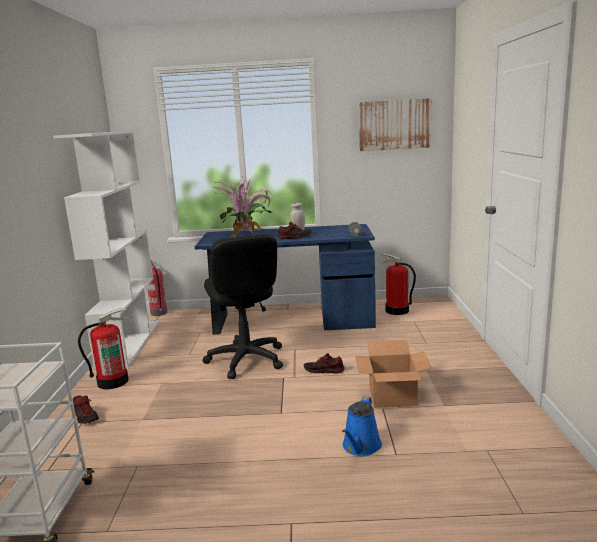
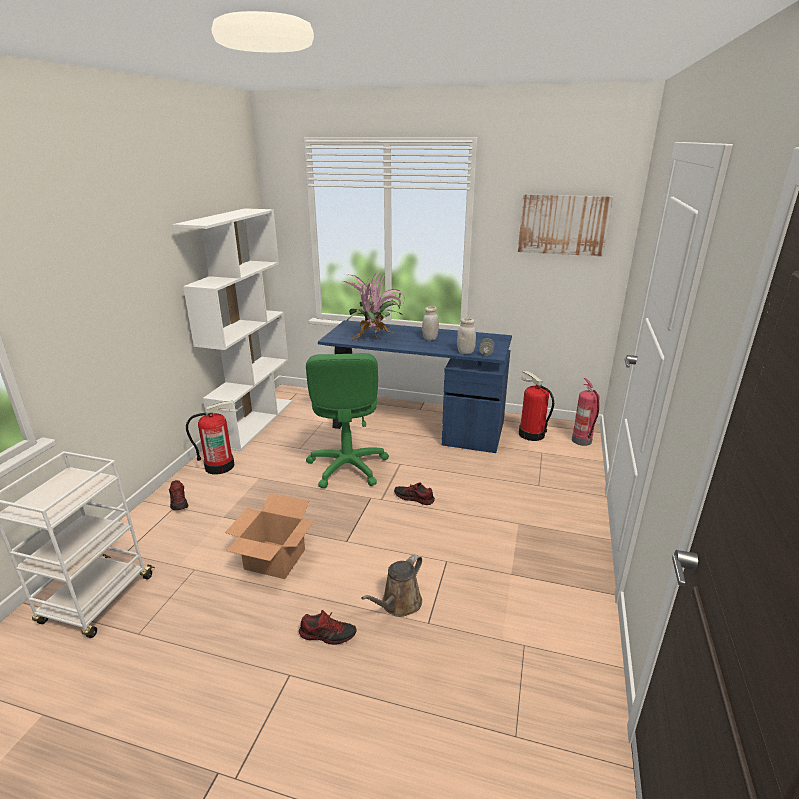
camera: 15 degrees right, 10 degrees up
(159, 313) = (298, 390): fire extinguisher -> fire extinguisher (582, 441)
(246, 360) = (347, 467): black office chair -> green office chair
(294, 237) = (421, 345): shoe -> shoe (327, 634)
(337, 236) = (465, 352): none -> white jar
(360, 447) = (399, 604): blue watering can -> brown watering can
(393, 396) = (465, 548): cardboard box -> cardboard box (276, 559)

